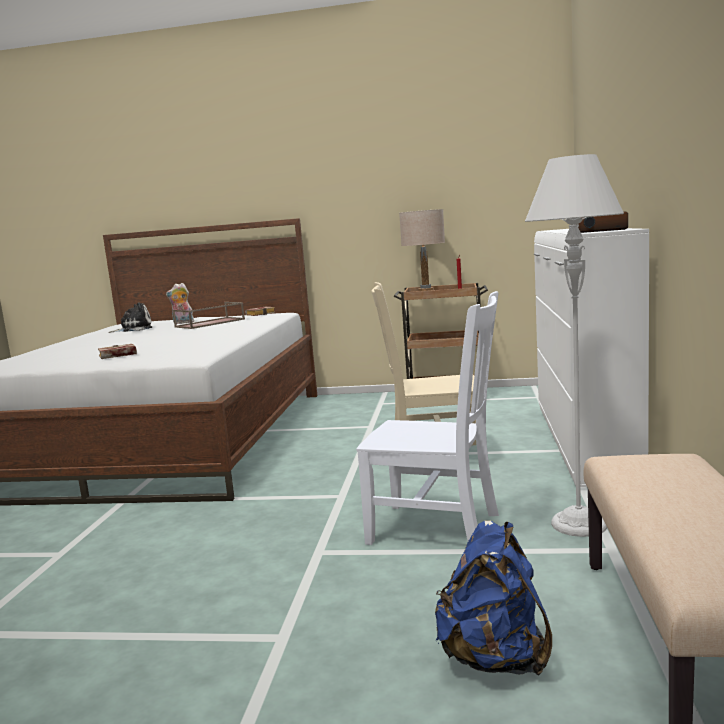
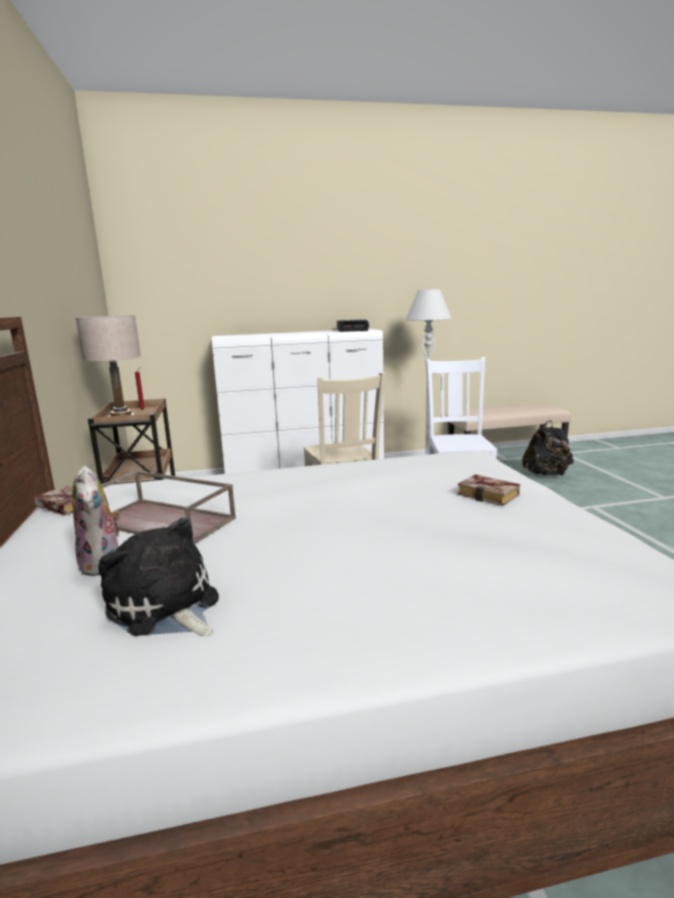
camera: 110 degrees left, 5 degrees up
(495, 658) = (546, 474): blue backpack -> black backpack

